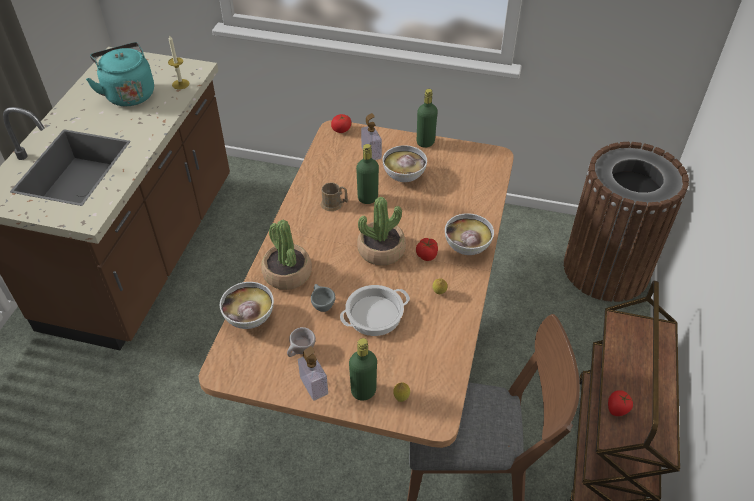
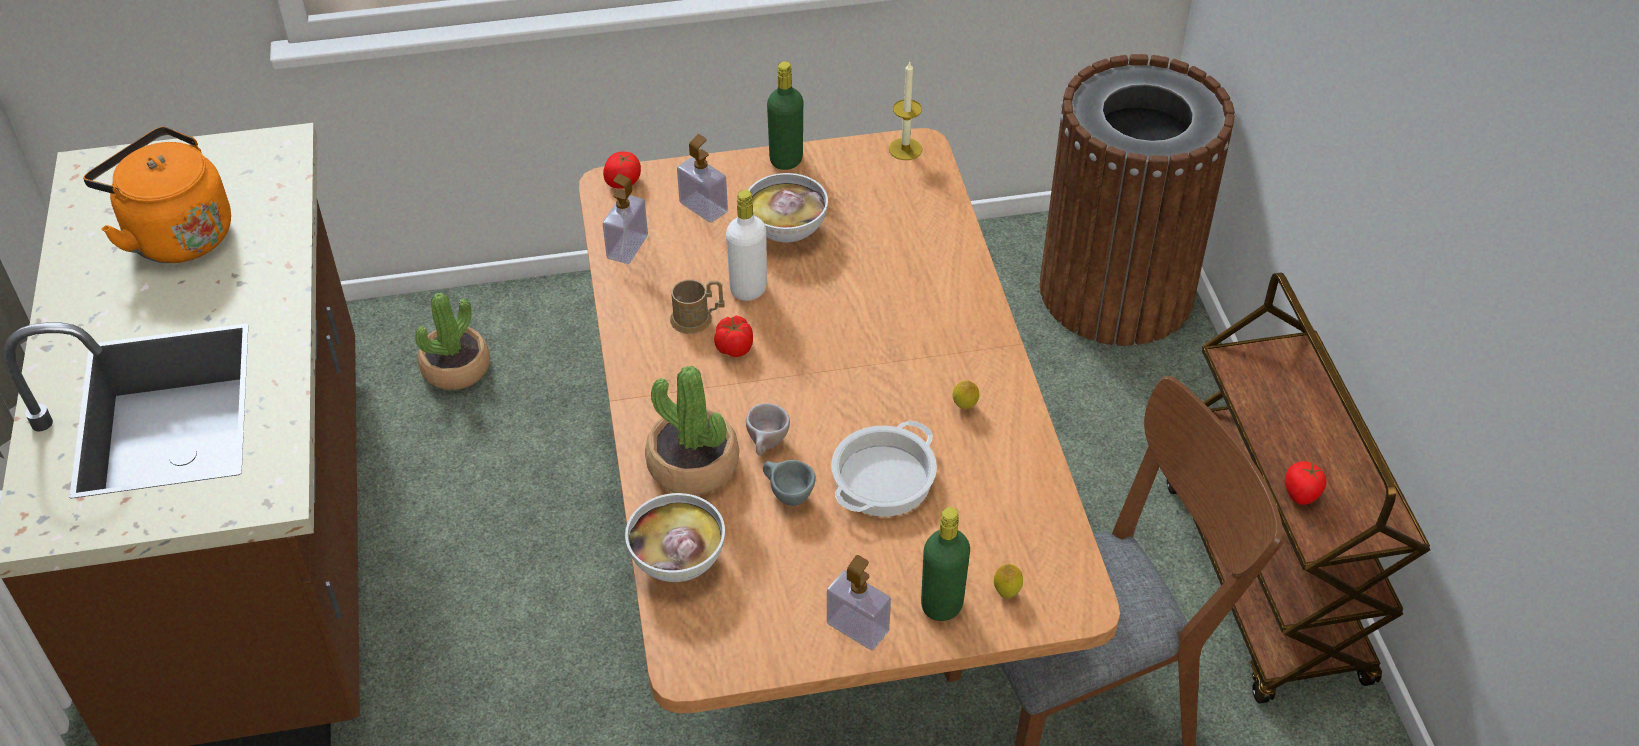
camera: 25 degrees left, 0 degrees up
(129, 94) = (176, 234): turquoise kettle -> orange kettle
(180, 84) = (270, 185): candle -> candle (905, 149)
(301, 352) = (801, 583): beige cup -> beige cup (767, 446)
(324, 160) = (627, 247): none -> soap dispenser
(367, 198) = (748, 289): green bottle -> white bottle
(381, 250) = (827, 369): potted plant -> potted plant (456, 368)
(427, 255) = (907, 352): tomato -> tomato (735, 347)
(466, 247) = (963, 317): bowl -> none

